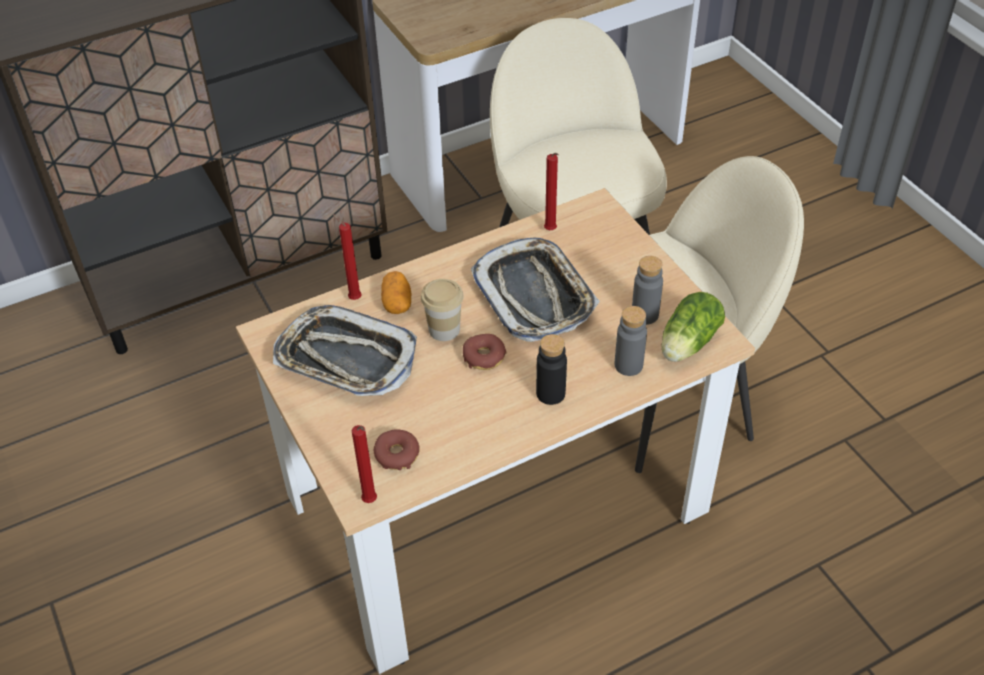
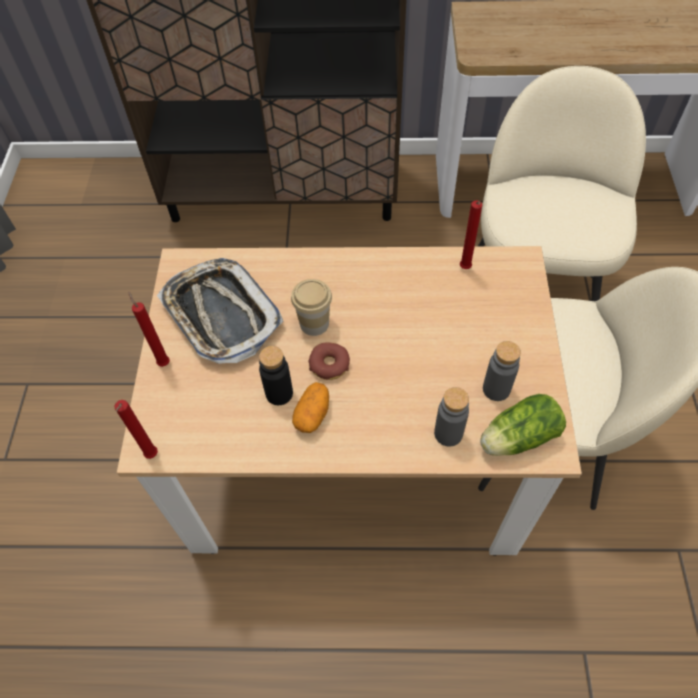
camera: 30 degrees right, 10 degrees up
(353, 298) = (263, 262): red candle -> red candle (163, 362)
(397, 302) = (294, 281): potato -> potato (312, 414)
(397, 454) = (200, 422): donut -> none
(534, 295) = (410, 325): tray -> none
(550, 393) = (361, 428): black bottle -> black bottle (279, 393)

